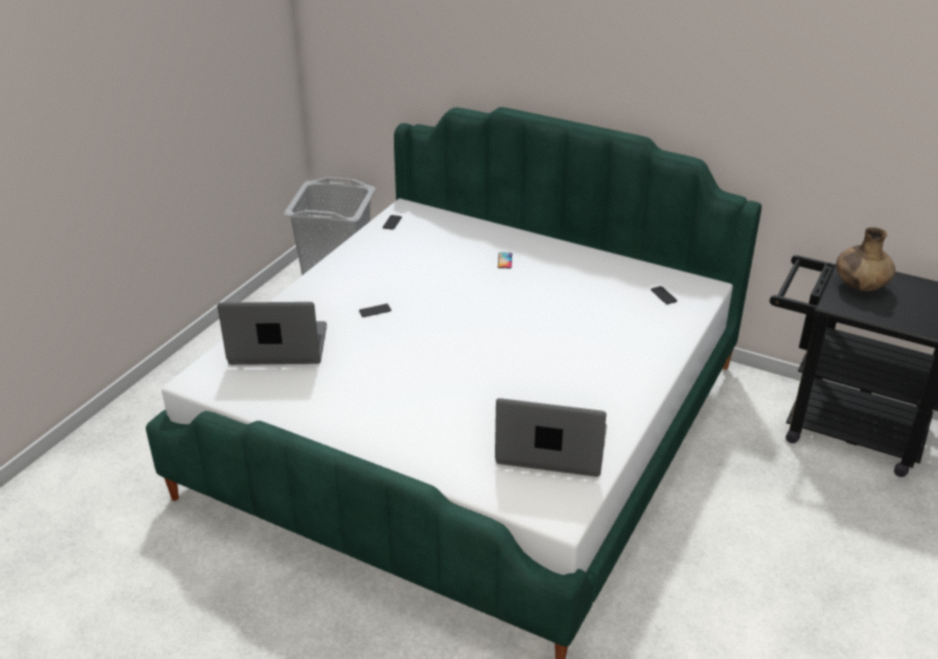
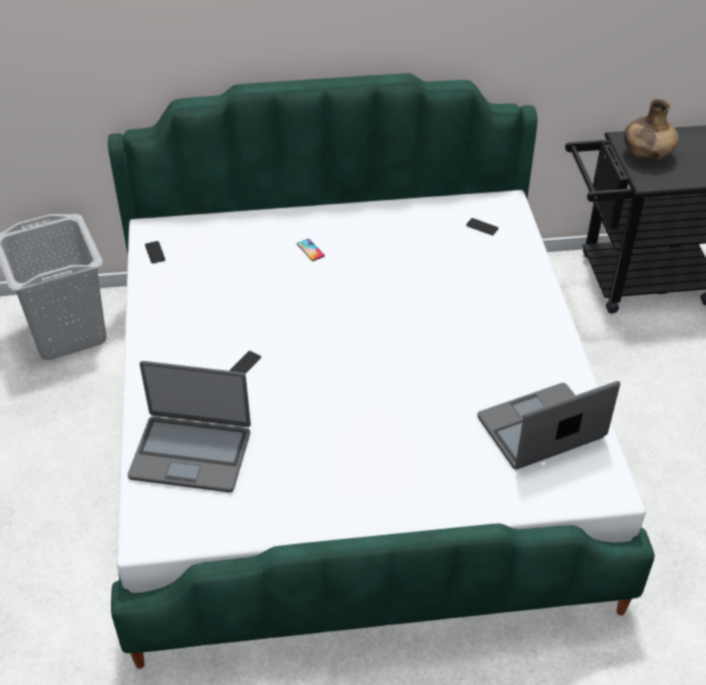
camera: 35 degrees left, 10 degrees up
(278, 346) = (191, 453): laptop -> laptop turned 135 degrees counterclockwise

